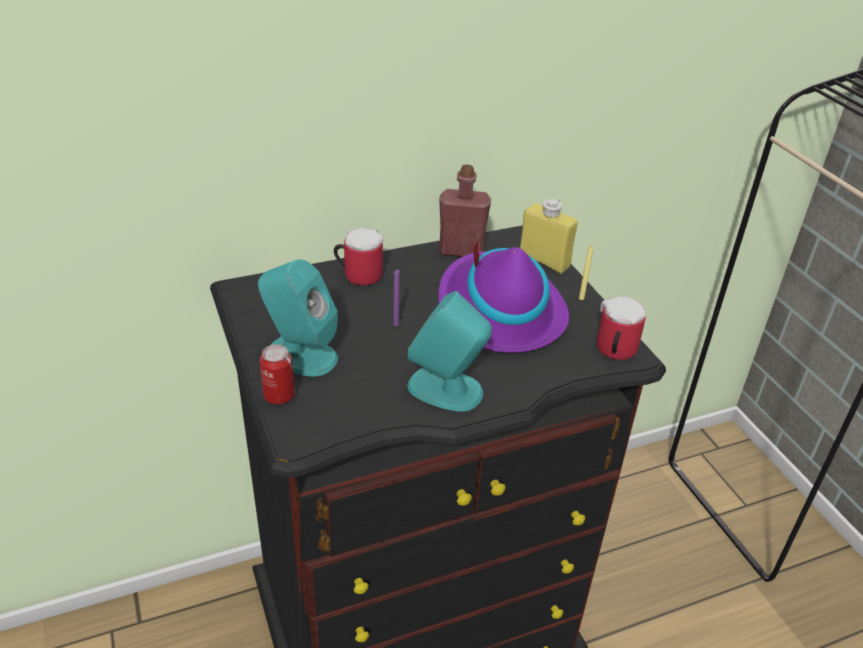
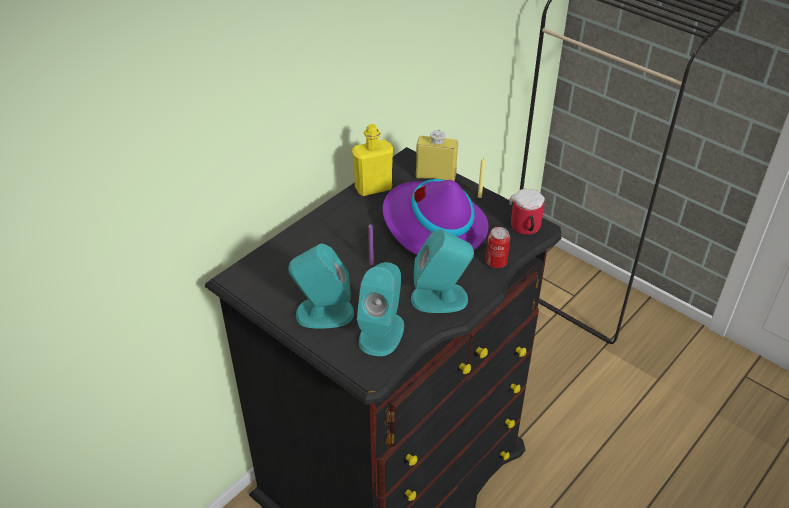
camera: 25 degrees left, 5 degrees up
(279, 396) = (333, 348): can -> can (496, 262)
(347, 400) = (381, 332): none -> turquoise speaker
(358, 274) = (314, 234): mug -> none
(461, 251) = (373, 188): red bottle -> yellow bottle

